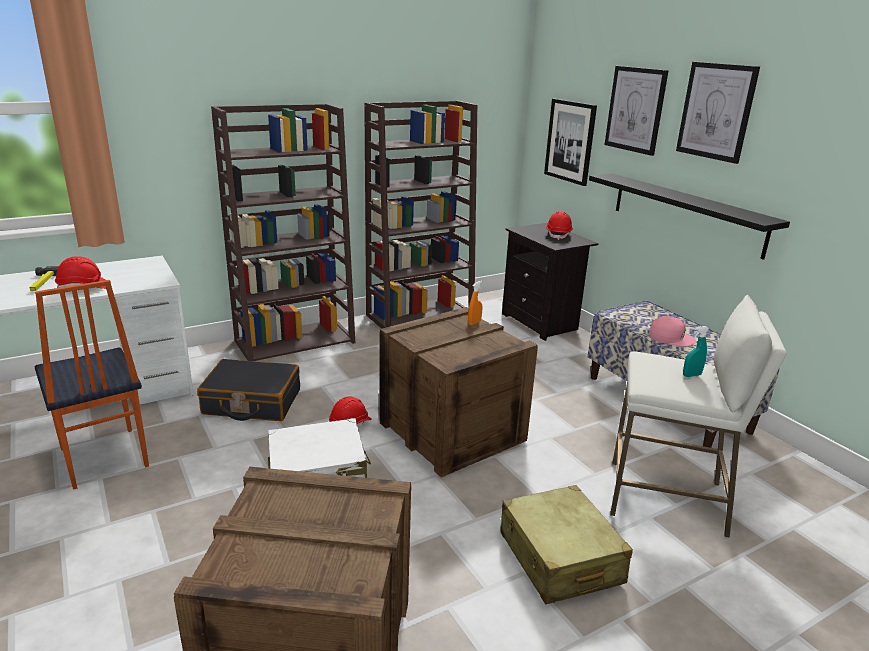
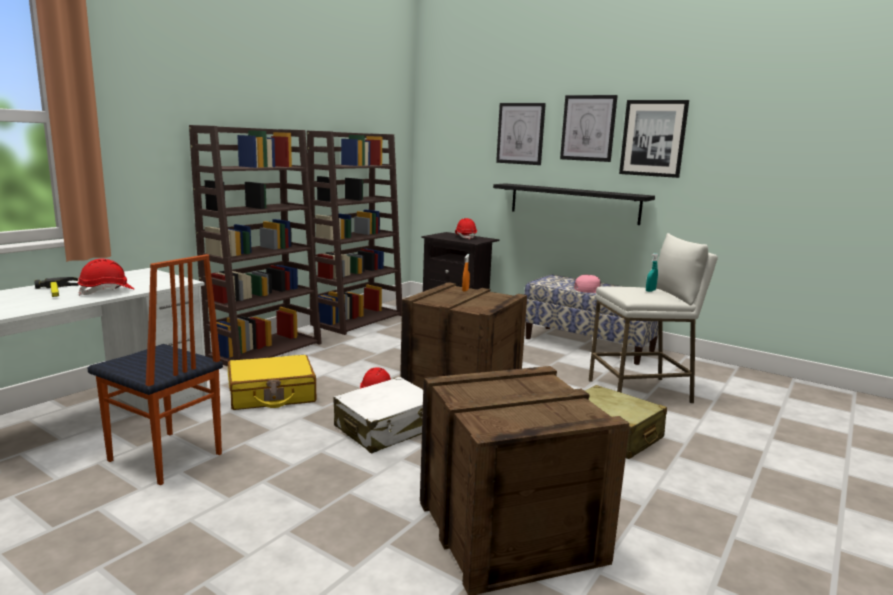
camera: 25 degrees left, 10 degrees down
(252, 402) = (271, 395): black suitcase -> yellow suitcase
(570, 141) = (462, 164): picture -> picture (653, 138)

